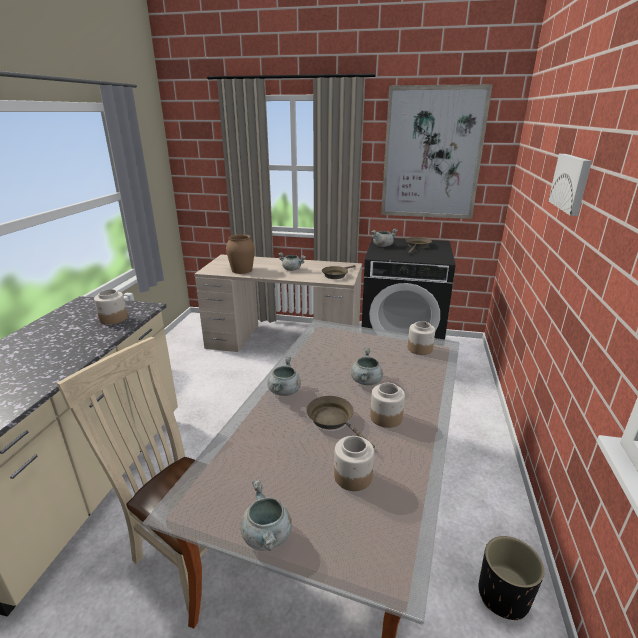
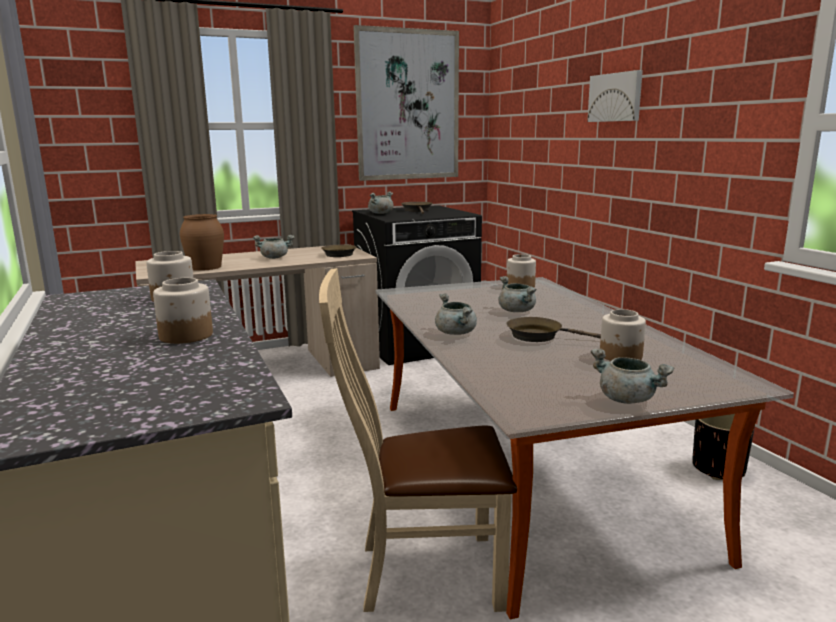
camera: 35 degrees left, 10 degrees down
(385, 417) = (577, 324): jar -> jar (185, 336)

